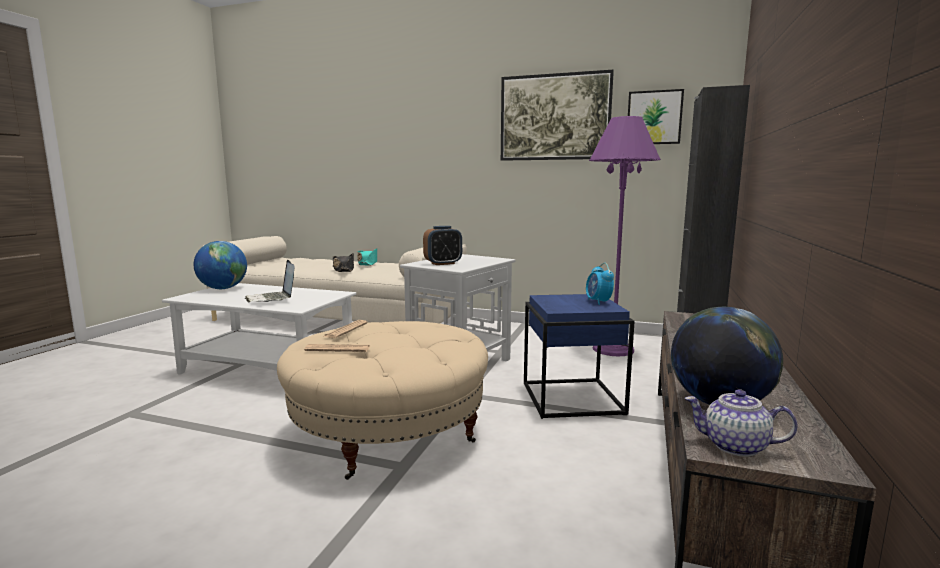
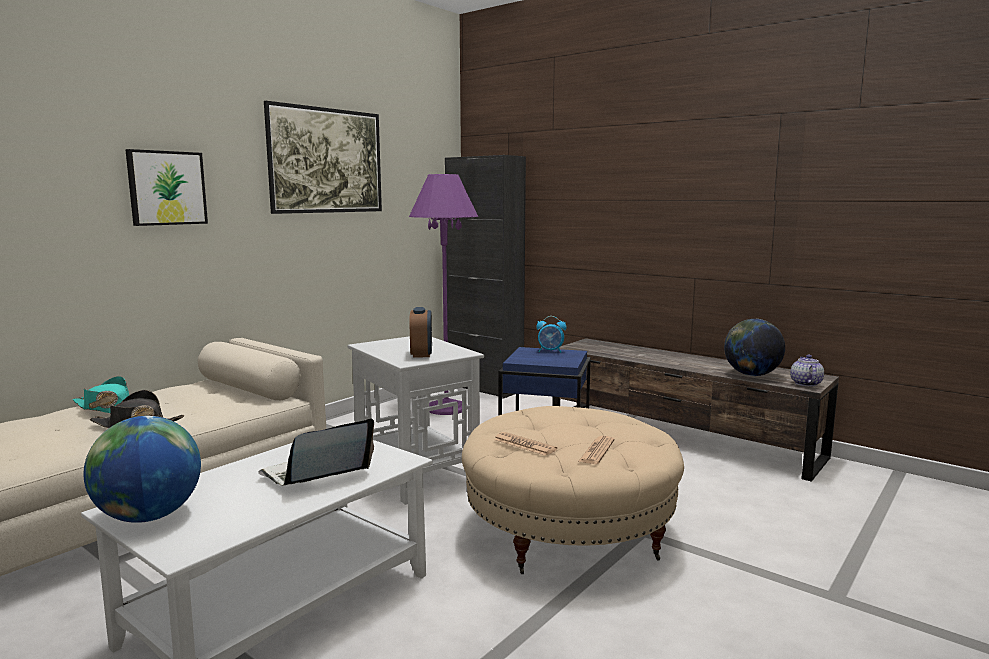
camera: 70 degrees left, 0 degrees up
(272, 299) = (316, 475): laptop -> laptop turned 150 degrees clockwise
(654, 118) = (410, 169): picture -> picture (166, 188)
(734, 446) = (805, 383): teapot -> teapot turned 150 degrees clockwise

